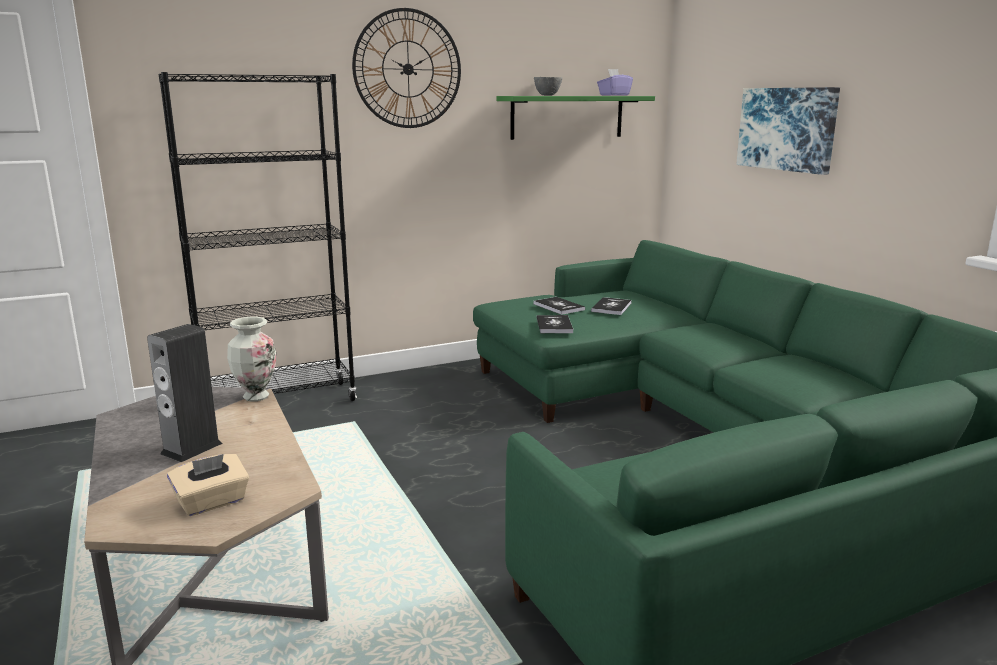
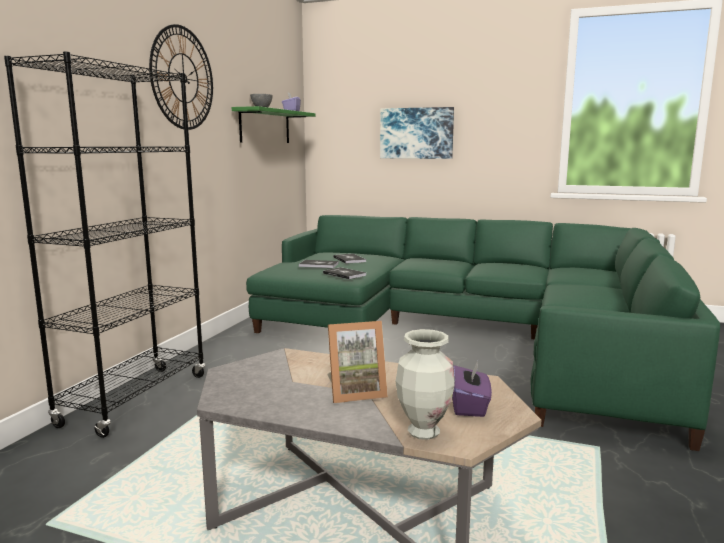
camera: 45 degrees left, 5 degrees down
(191, 448) = (355, 392): speaker -> picture frame
(212, 502) = (469, 406): beige tissue box -> purple tissue box
(256, 397) = (293, 354): vase -> vase (423, 432)

